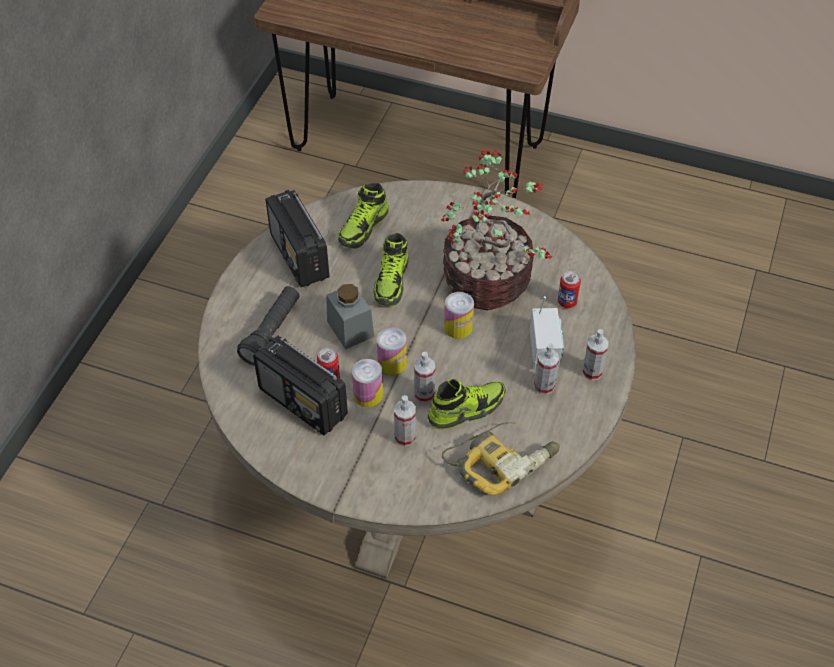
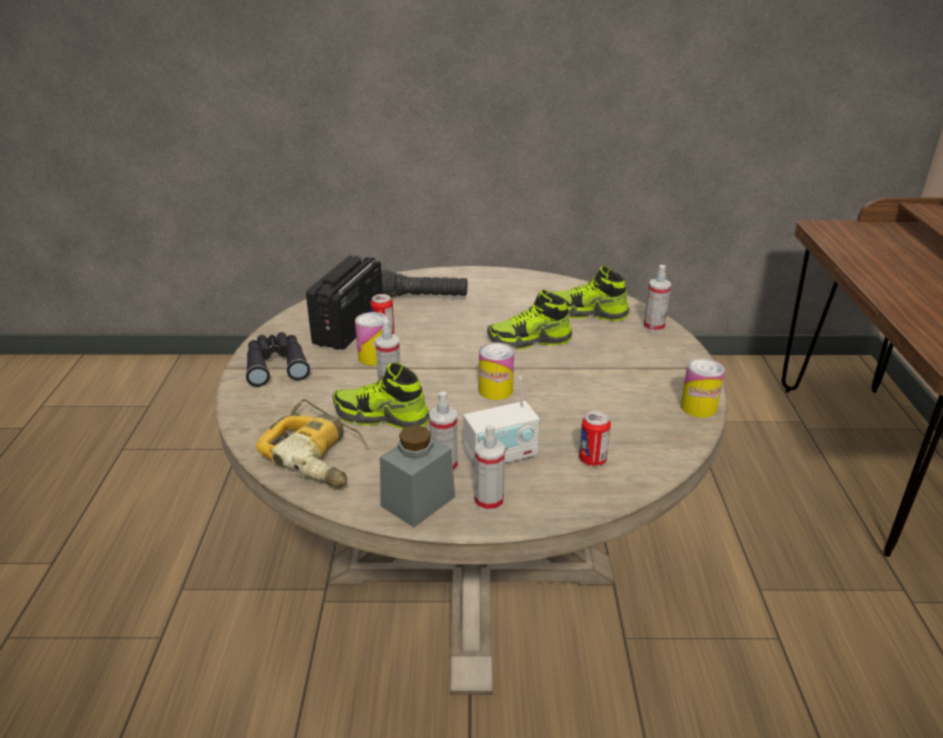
camera: 70 degrees right, 20 degrees down
(299, 257) = (522, 291): radio -> none
(348, 470) = (276, 365): none -> black binoculars
(350, 329) = (452, 332): grey jar -> grey jar (418, 501)
(392, 363) = (421, 362): can -> can (698, 407)
(405, 437) = (328, 387): spray bottle -> spray bottle (654, 327)
(466, 409) = (381, 417): shoe -> shoe turned 150 degrees clockwise
(489, 281) = (579, 397): potted plant -> none

